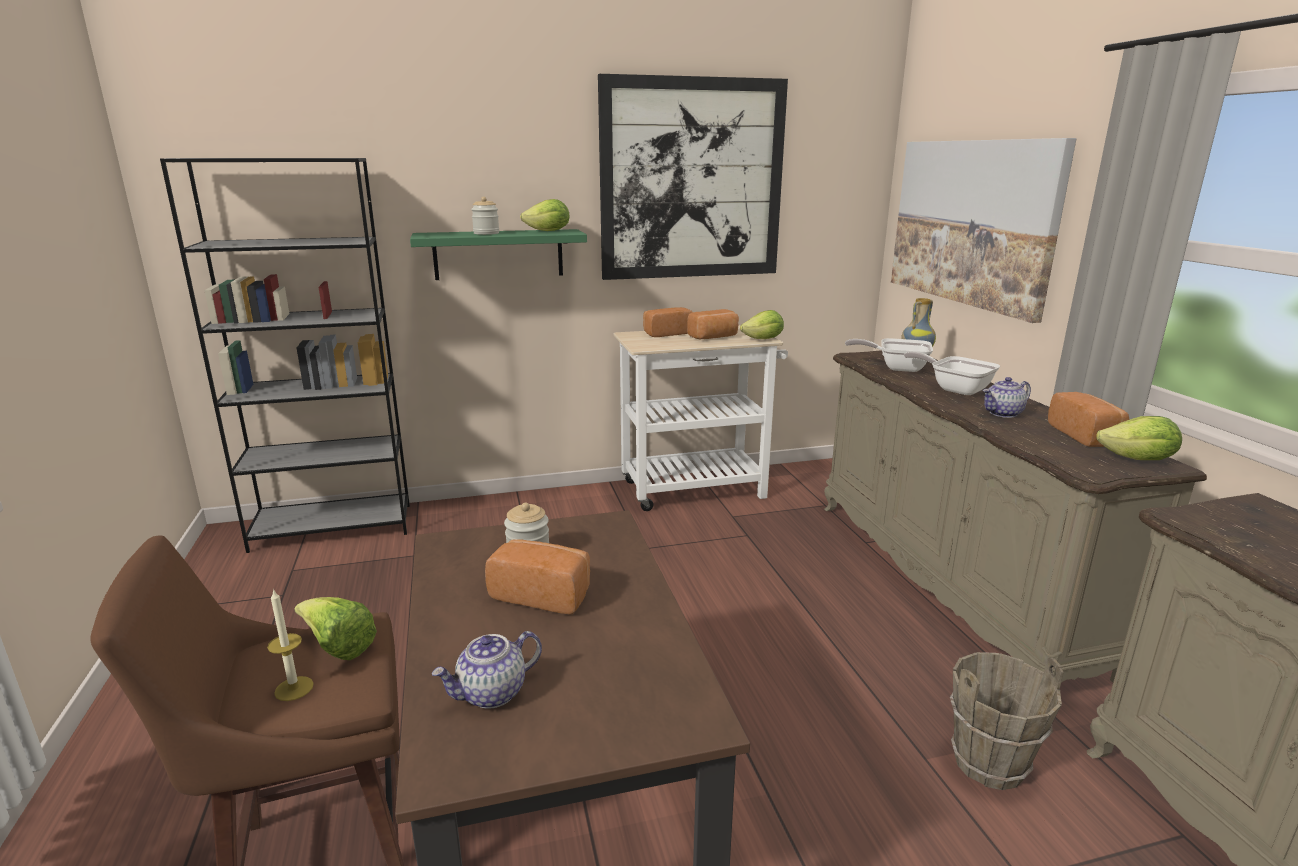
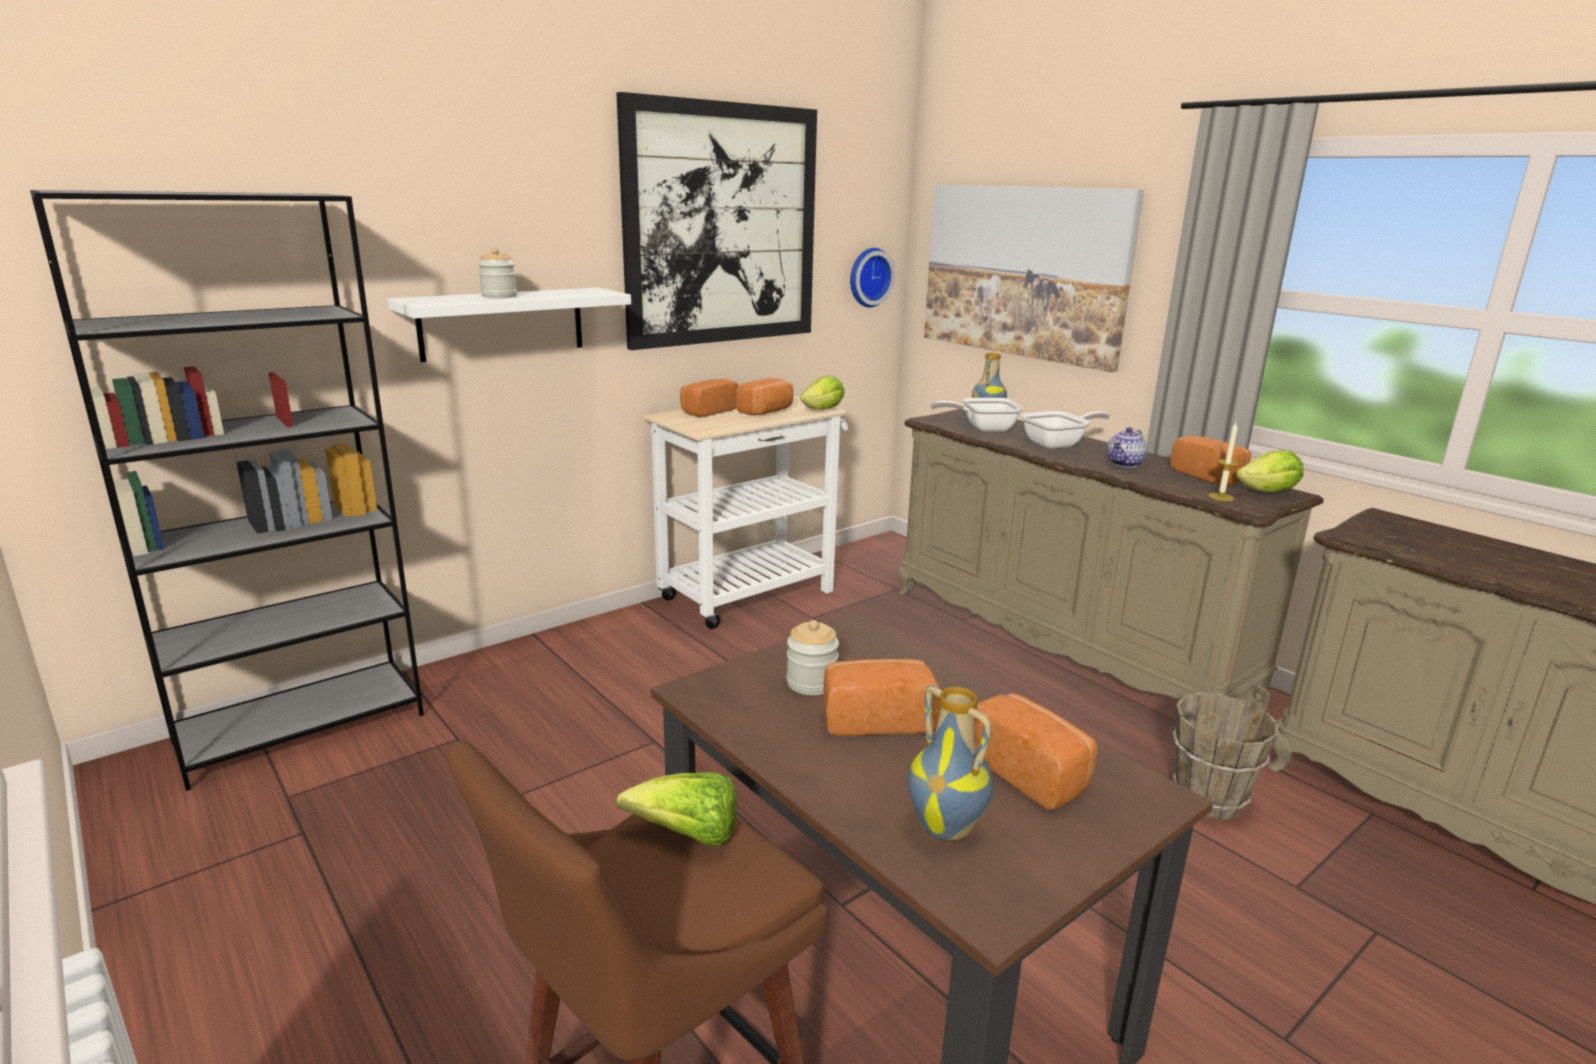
camera: 25 degrees left, 0 degrees up
(294, 688) = (690, 893): candle -> candle (1221, 497)
(491, 693) = (947, 827): teapot -> vase
(498, 254) = (502, 323): green shelf -> white shelf
(548, 231) = (573, 291): lettuce -> none
(613, 669) = (1030, 772): none -> bread
(841, 226) = (868, 277): none -> wall clock
(955, 389) = (1058, 444): frying pan -> frying pan turned 135 degrees clockwise

